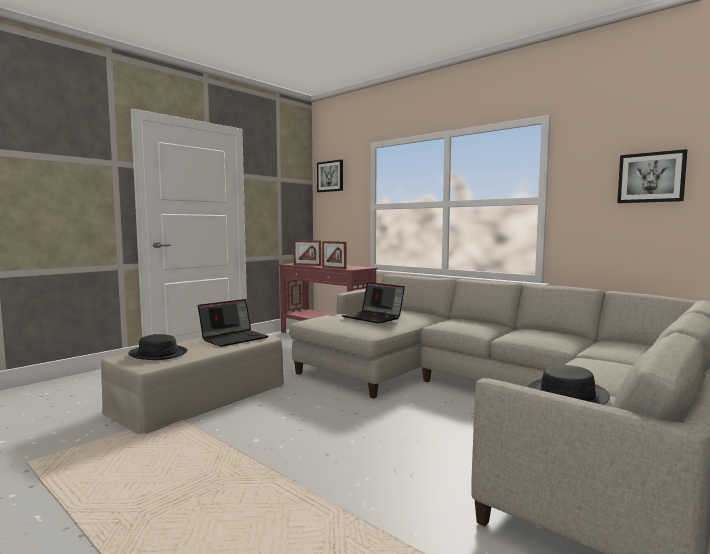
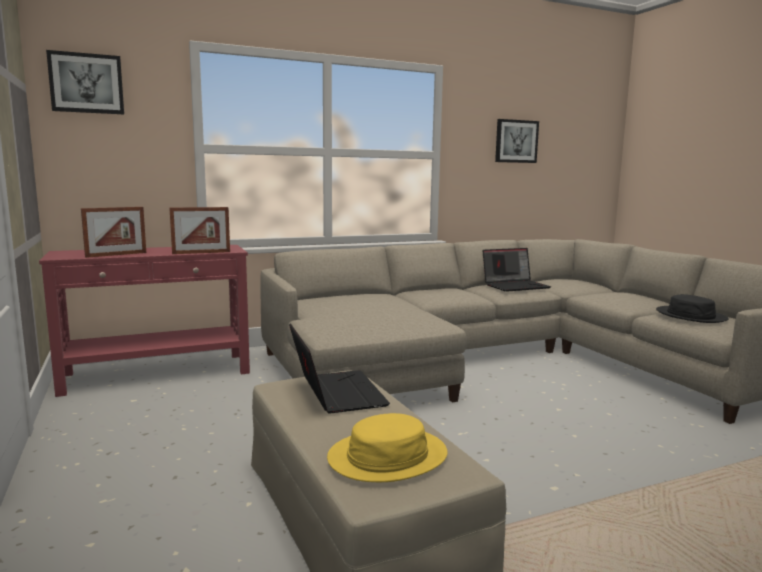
camera: 65 degrees left, 5 degrees up
(158, 353) = (387, 456): black hat -> yellow hat
(373, 317) = (378, 309): laptop -> laptop (515, 286)

